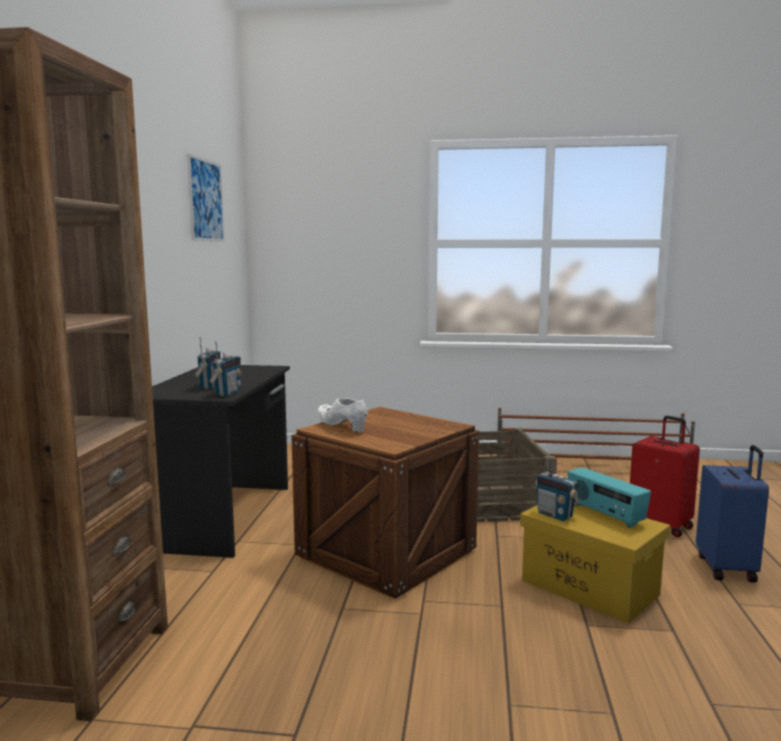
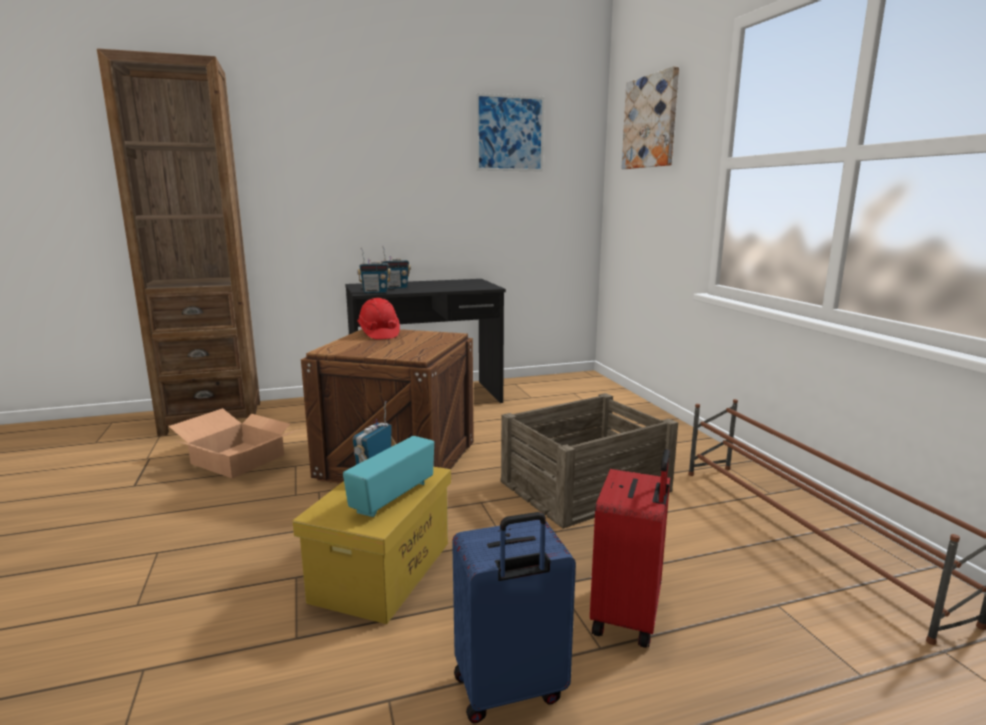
camera: 65 degrees right, 5 degrees up
(283, 644) = (240, 459): none -> cardboard box
(327, 202) = (651, 122): none -> picture
(342, 427) = (379, 334): white shoe -> red hard hat

